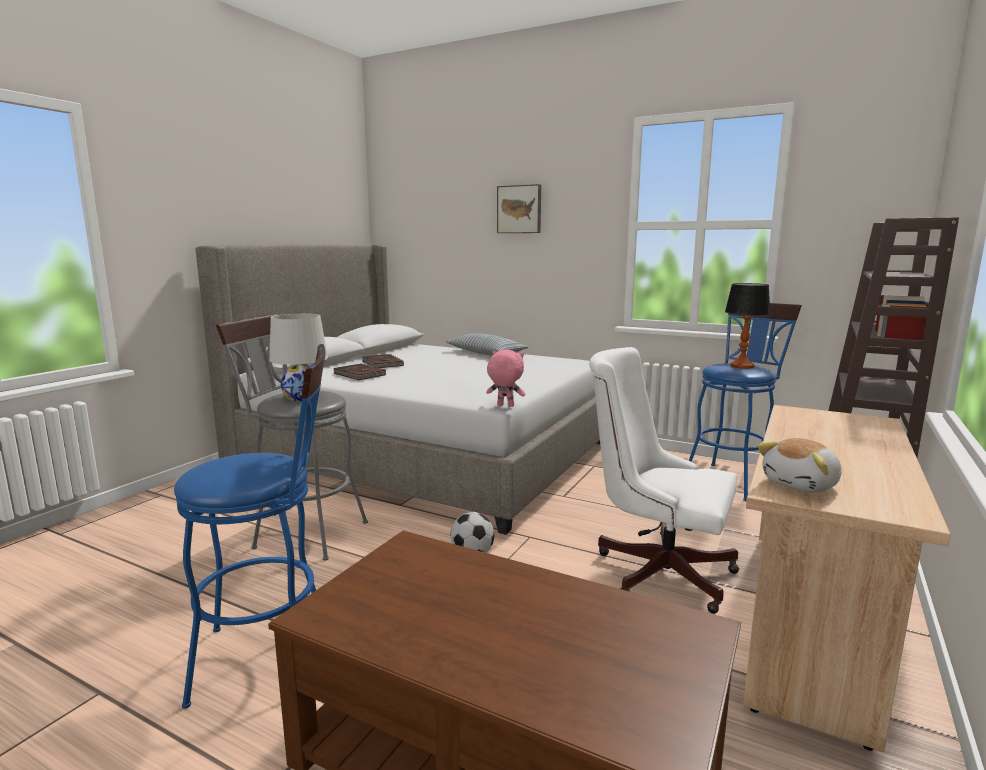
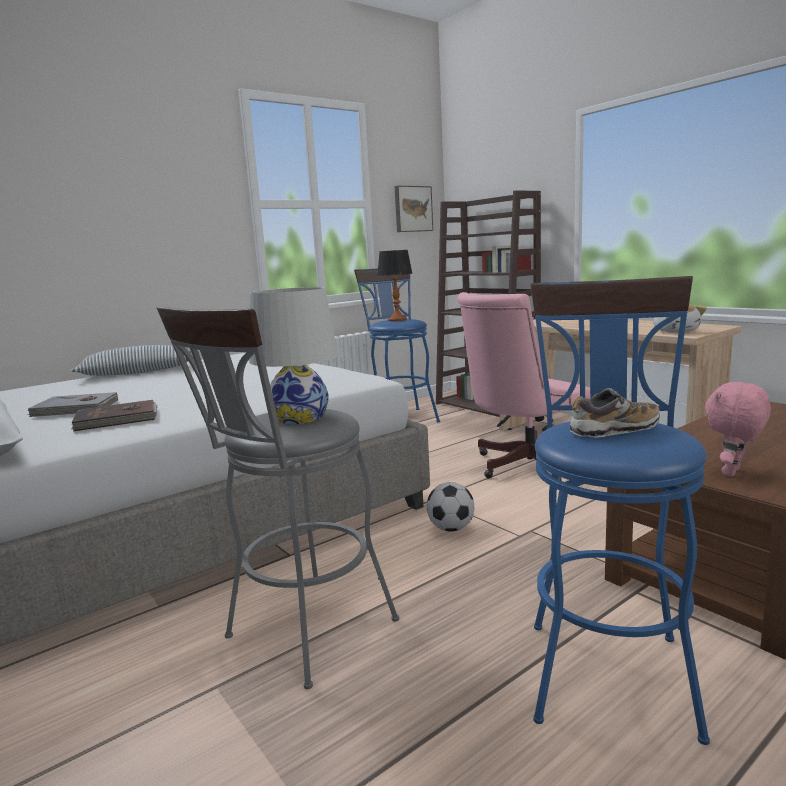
camera: 65 degrees left, 0 degrees up
(243, 465) = (613, 430): none -> shoe
(382, 364) = (75, 408): brown book -> grey book
(505, 406) = (381, 378): pink plush toy -> pink plush toy (733, 473)
(519, 209) = (113, 180): picture -> picture (412, 209)
(656, 570) = (522, 466): white office chair -> pink office chair

